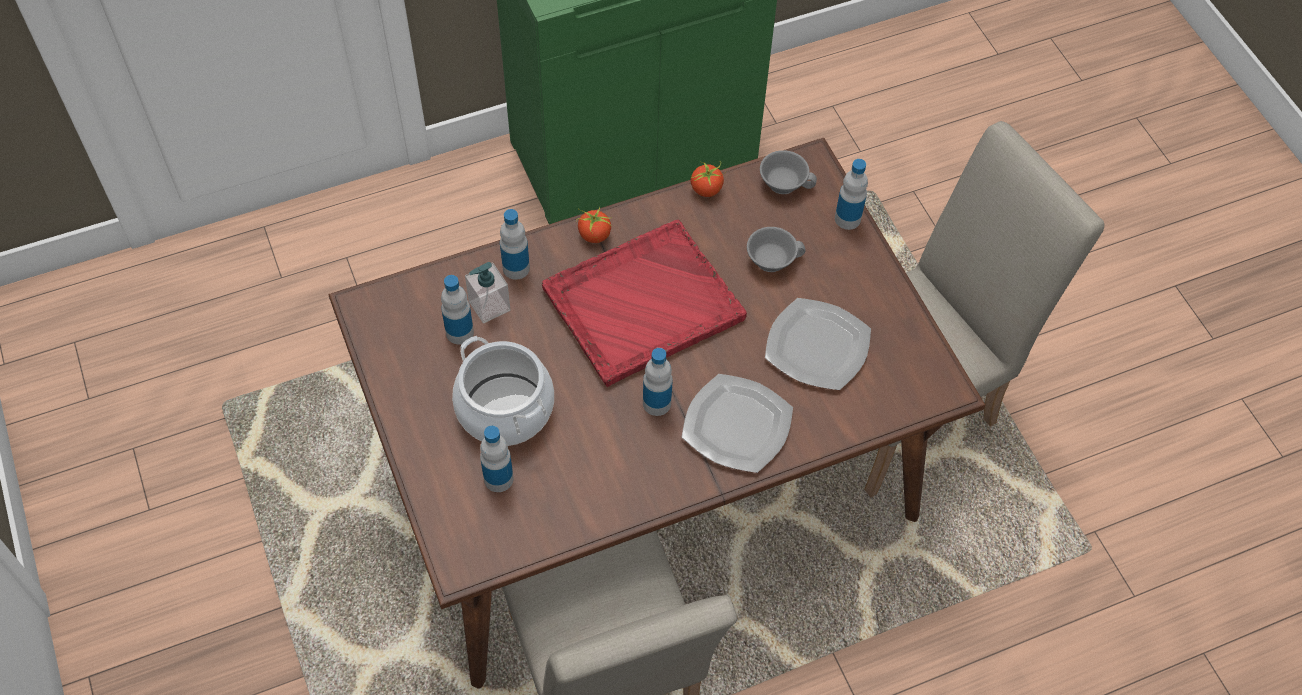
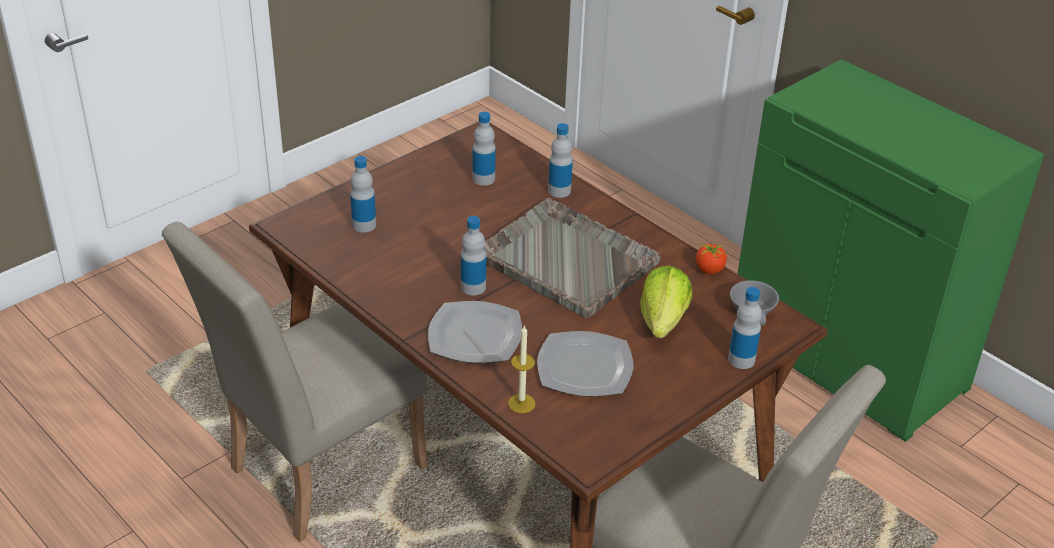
camera: 70 degrees right, 20 degrees down
(489, 306) = (516, 186): soap dispenser -> none
(505, 409) = (426, 214): cooking pot -> none
(594, 235) = (617, 221): tomato -> none
(641, 304) = (565, 259): red tray -> grey tray
(771, 258) = (663, 321): grey cup -> lettuce
(852, 416) = (521, 403): none -> candle

